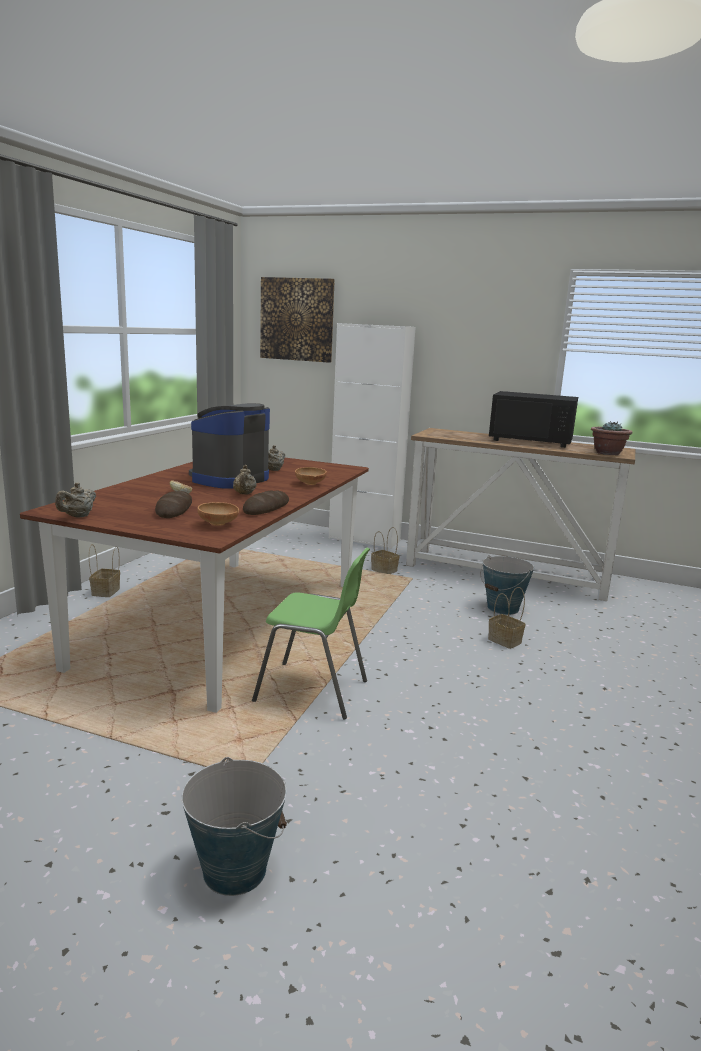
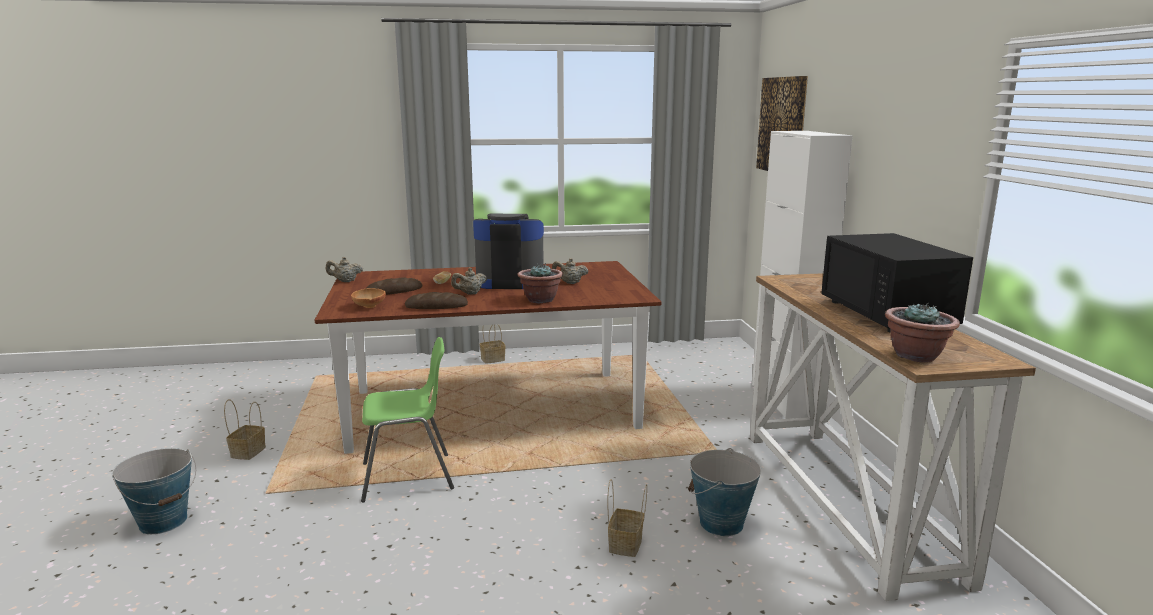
camera: 60 degrees right, 0 degrees up
(309, 484) = (540, 300): brown bowl -> potted plant
(313, 691) = (408, 477): green chair -> green chair turned 90 degrees counterclockwise
(383, 570) = (714, 432): basket -> basket (248, 451)

